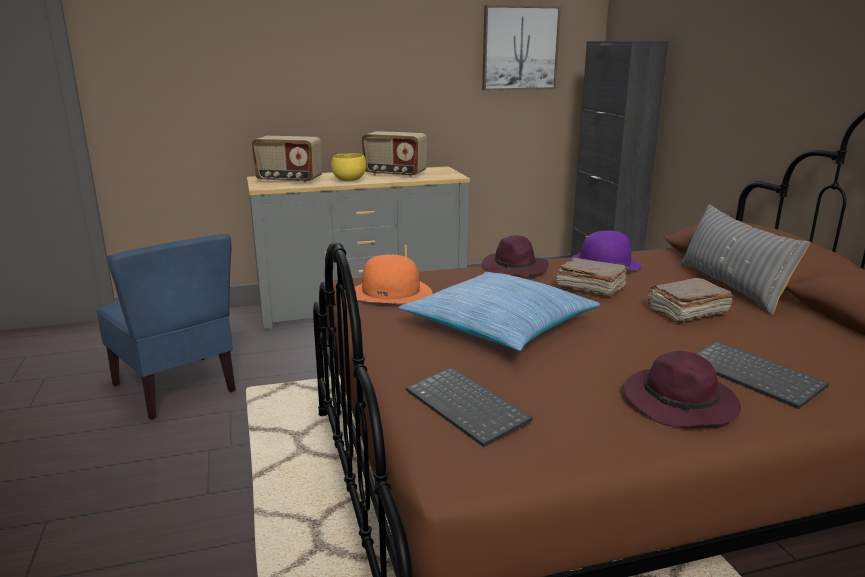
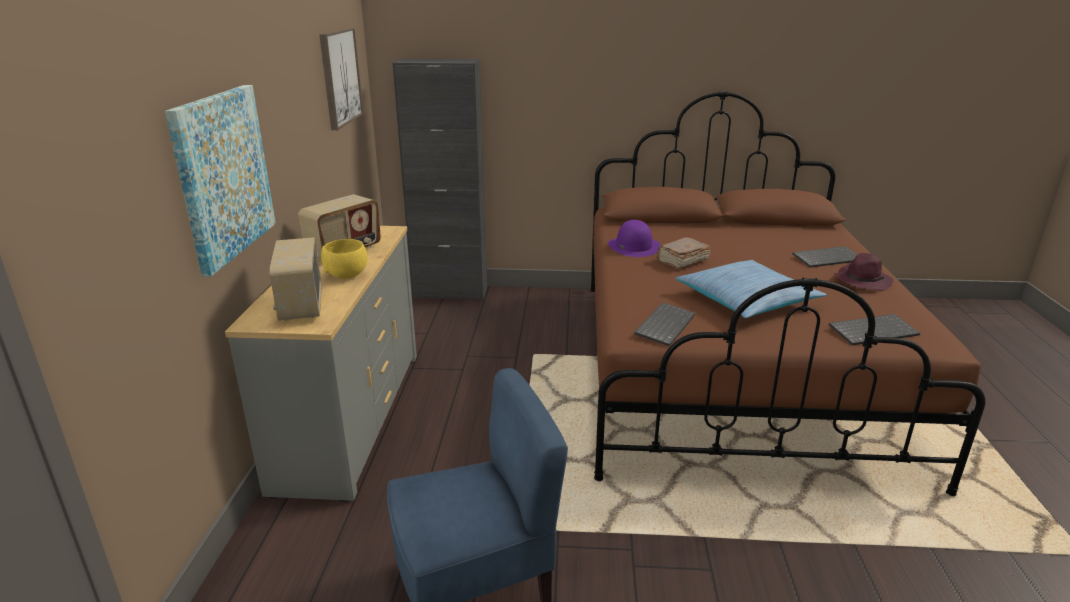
camera: 70 degrees left, 5 degrees up
(283, 80) = (223, 175): none -> picture
(289, 180) = (300, 306): radio -> radio turned 135 degrees clockwise
(391, 292) = (664, 325): orange hat -> keyboard
(515, 269) = (627, 273): purple hat -> none
(686, 312) = (735, 249): brown book -> none
(731, 286) = (694, 228): grey pillow -> none

